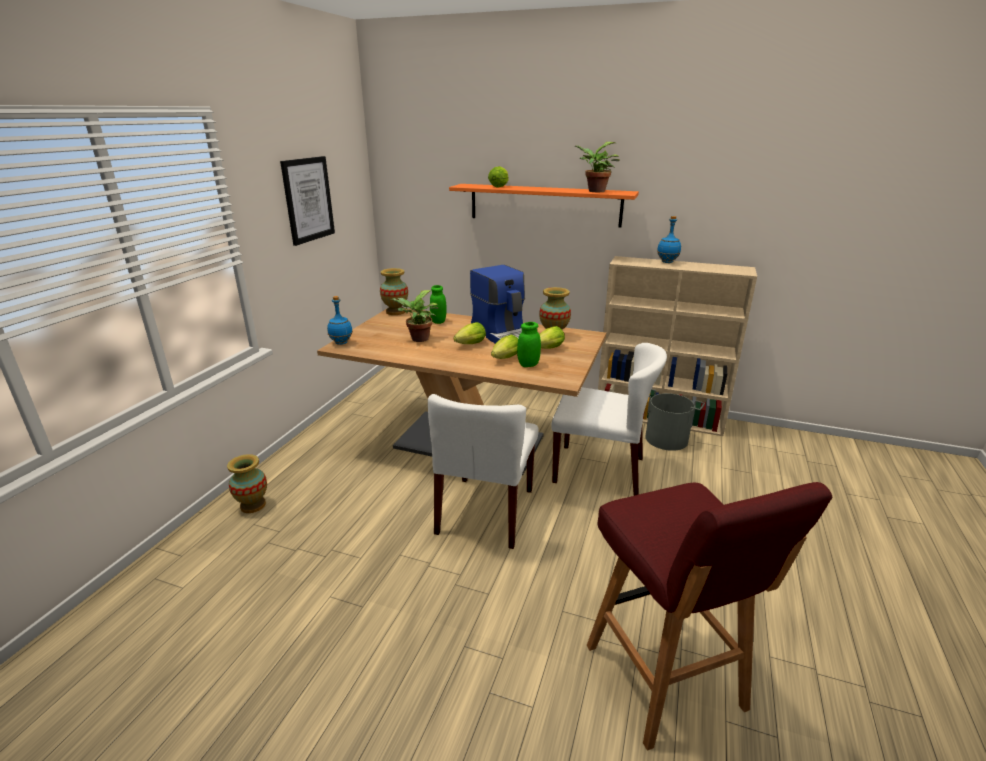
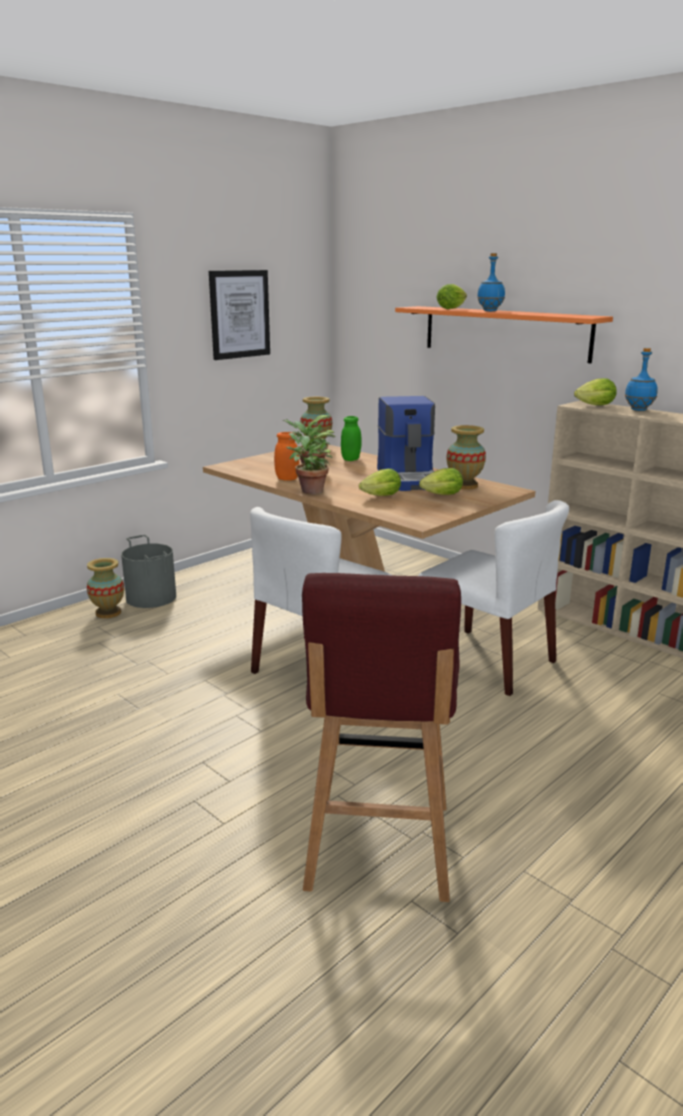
camera: 25 degrees right, 5 degrees down
(342, 343) = (232, 464): blue bottle -> blue bottle (490, 311)
(409, 352) = (287, 479): none -> orange jar
(469, 345) = (357, 481): lettuce -> lettuce (593, 405)
(528, 364) = (399, 504): green jar -> none
(594, 191) = (552, 314): potted plant -> potted plant (309, 491)
(666, 438) = (610, 650): grey bucket -> grey bucket (152, 597)

